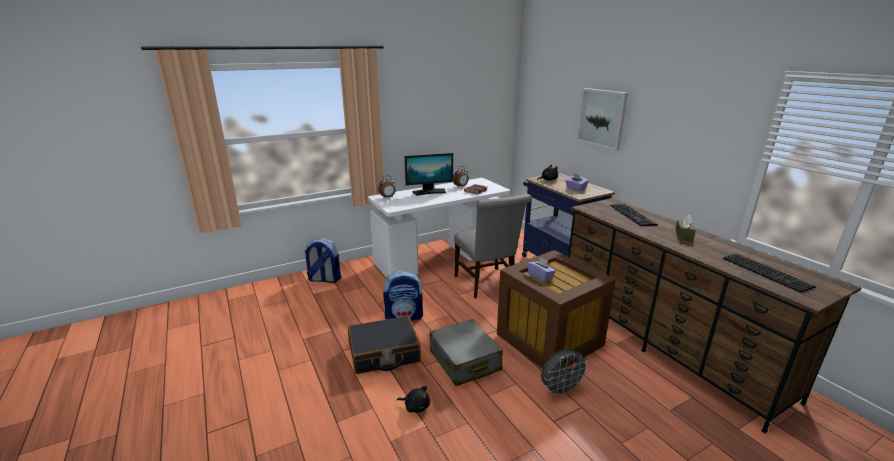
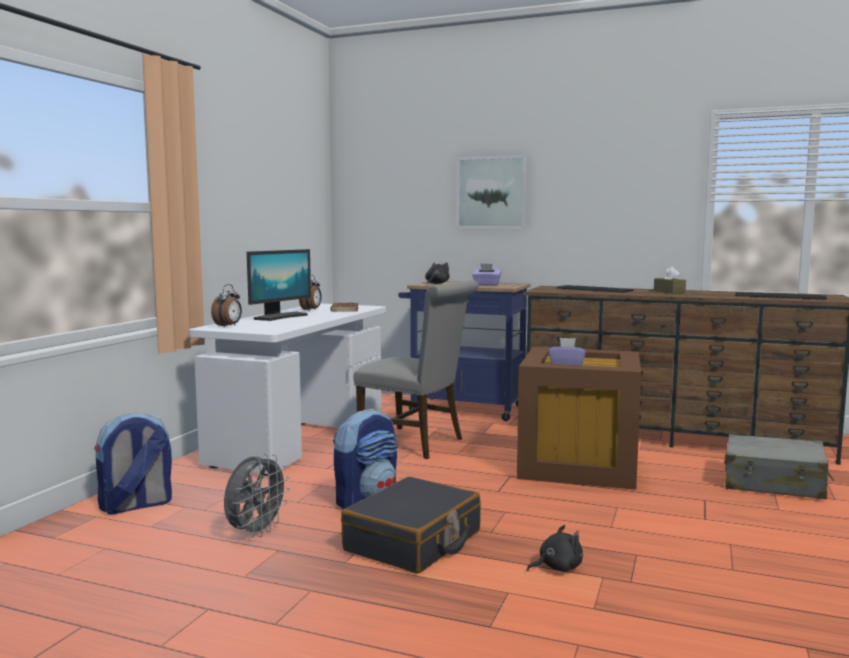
camera: 40 degrees left, 15 degrees down
(464, 361) = (529, 511): grey suitcase -> grey suitcase (774, 483)
(560, 391) = (666, 496): grey fan -> grey fan (256, 532)

